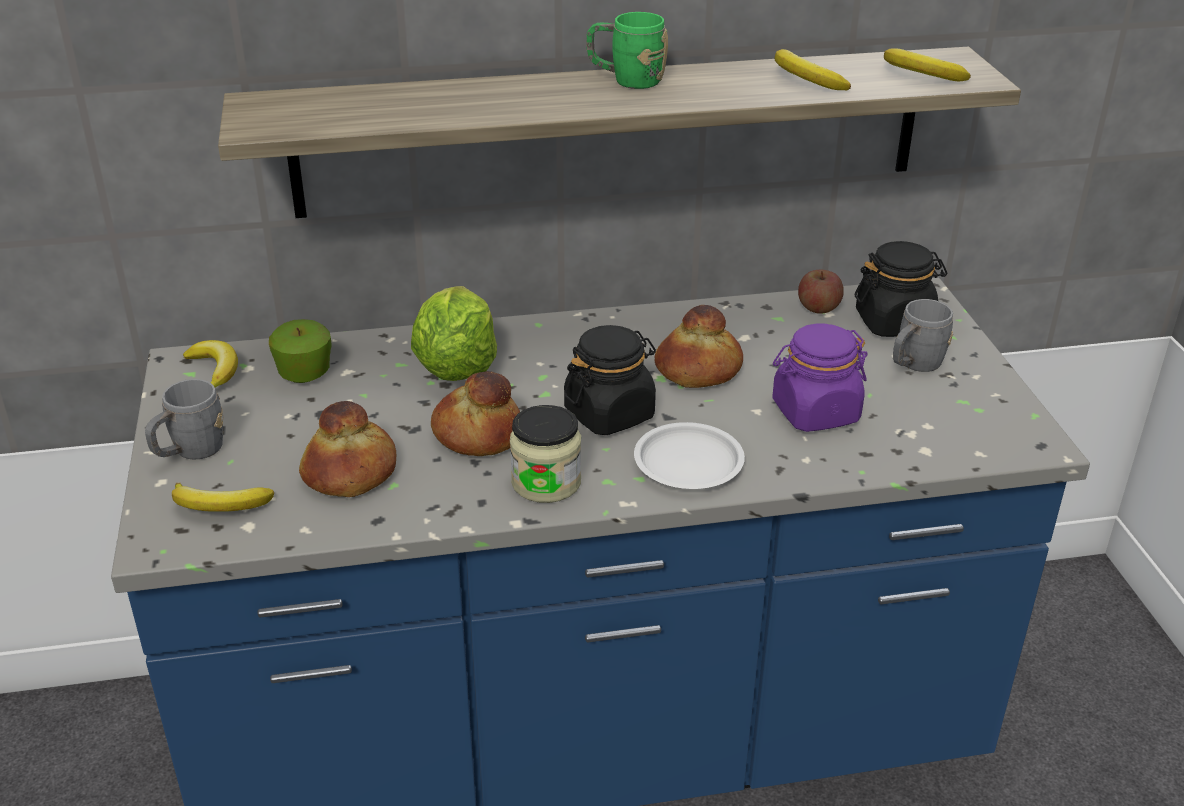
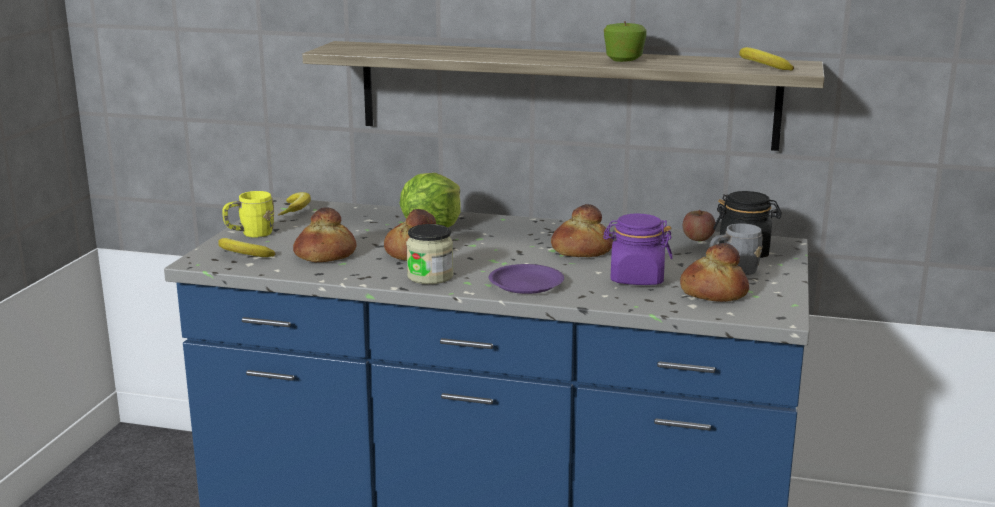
camera: 25 degrees right, 15 degrees down
(190, 452) = (250, 234): grey mug -> yellow mug
(304, 374) = (344, 217): apple -> apple (624, 60)
(609, 414) = (502, 258): black jar -> none
(626, 80) = (564, 53): green mug -> none
(689, 463) = (526, 284): white plate -> purple plate
(805, 80) = (679, 62): banana -> none
(927, 417) = (712, 293): none -> bread

